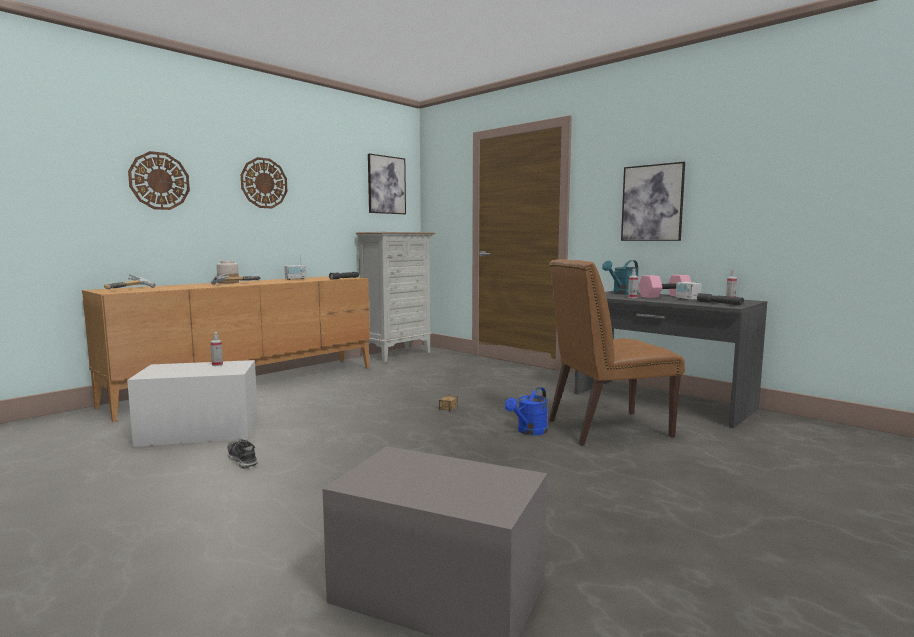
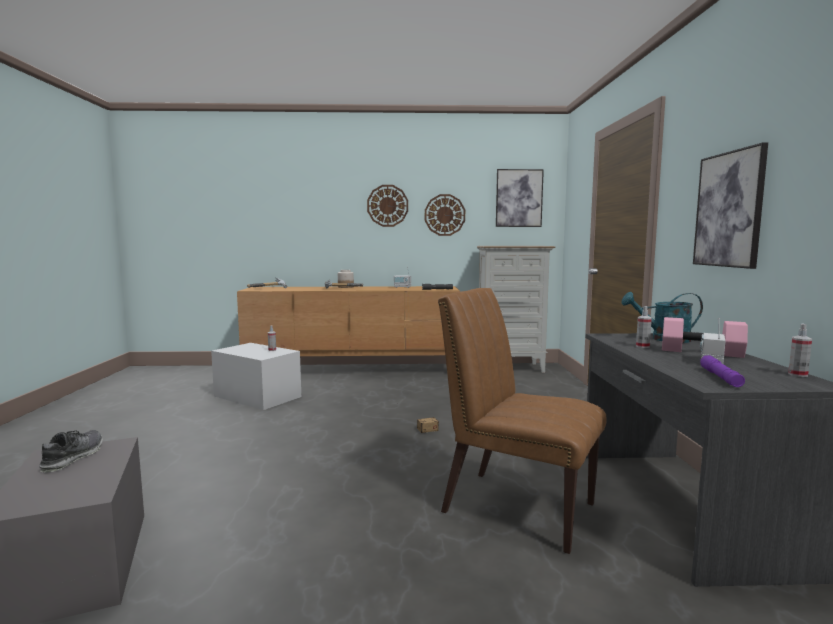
camera: 45 degrees right, 0 degrees up
(159, 181) = (305, 210): wall clock -> wall clock (444, 215)
(242, 460) = (227, 424): shoe -> shoe (73, 457)
(529, 432) = (433, 478): blue watering can -> none
(719, 303) = (721, 378): grey flashlight -> purple flashlight

